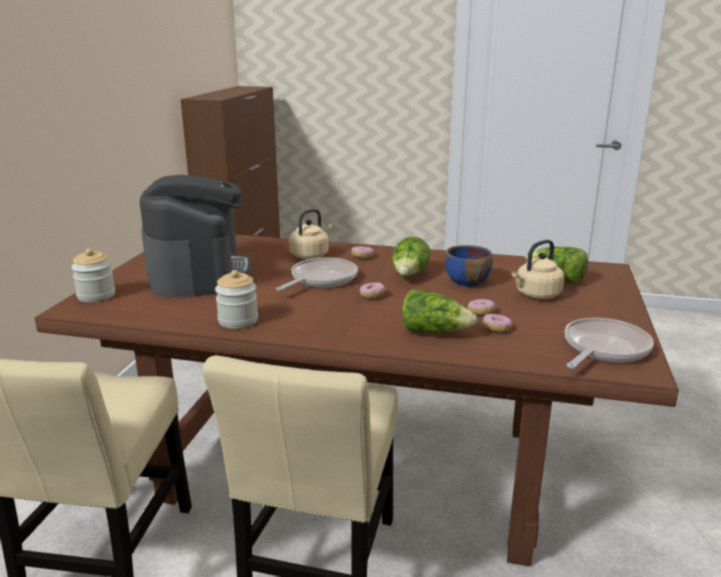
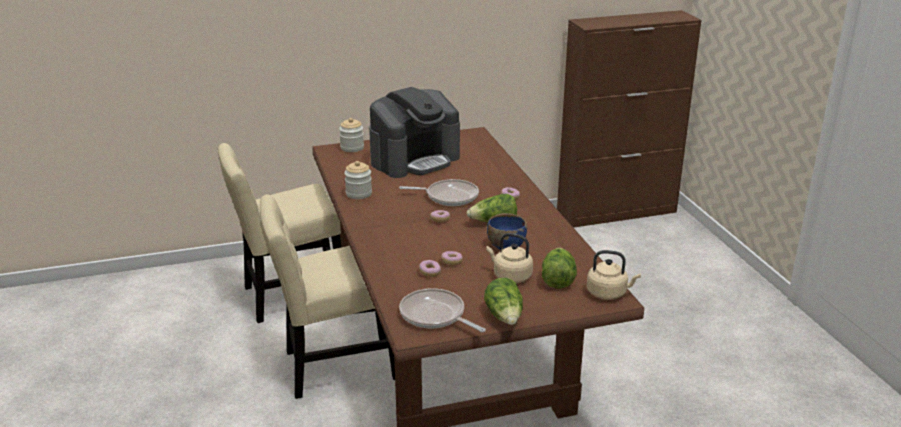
camera: 60 degrees right, 5 degrees up
(311, 255) = (490, 180): beige kettle -> beige kettle (608, 293)
(434, 332) = (402, 253): lettuce -> lettuce (505, 316)
(603, 349) = (435, 316): frying pan -> frying pan turned 150 degrees counterclockwise

